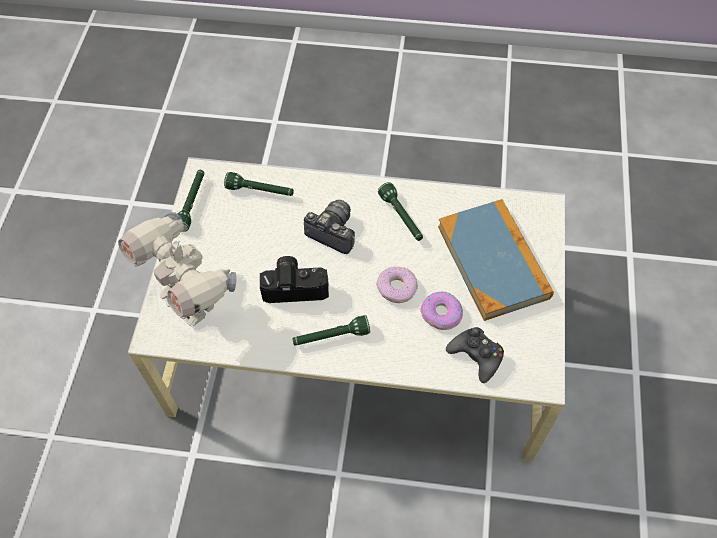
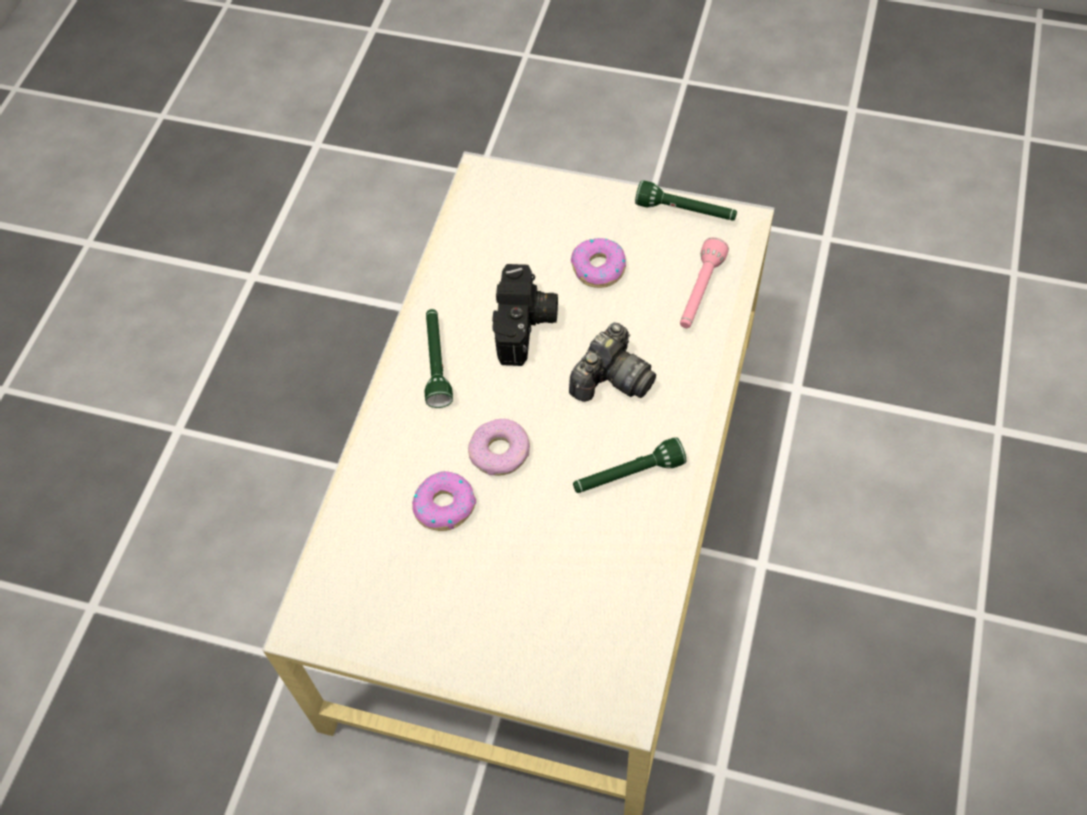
camera: 100 degrees right, 0 degrees up
(191, 300) = (525, 211): toy robot -> none
(242, 249) = (598, 268): none -> donut
(260, 191) = (700, 292): green flashlight -> pink flashlight
(476, 356) = (365, 542): black game controller -> none
(493, 261) = (523, 597): book -> none

